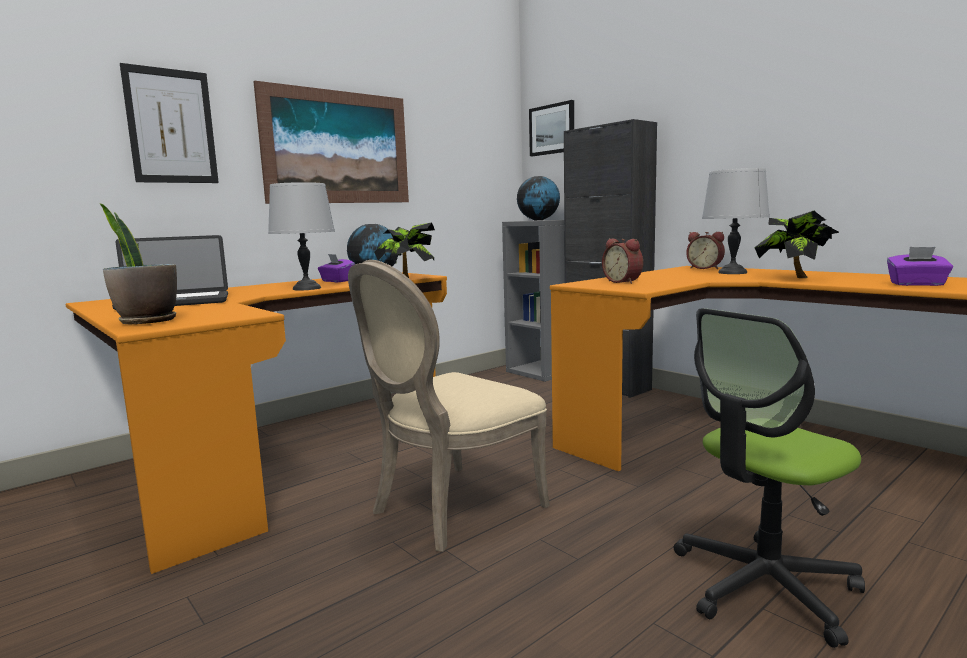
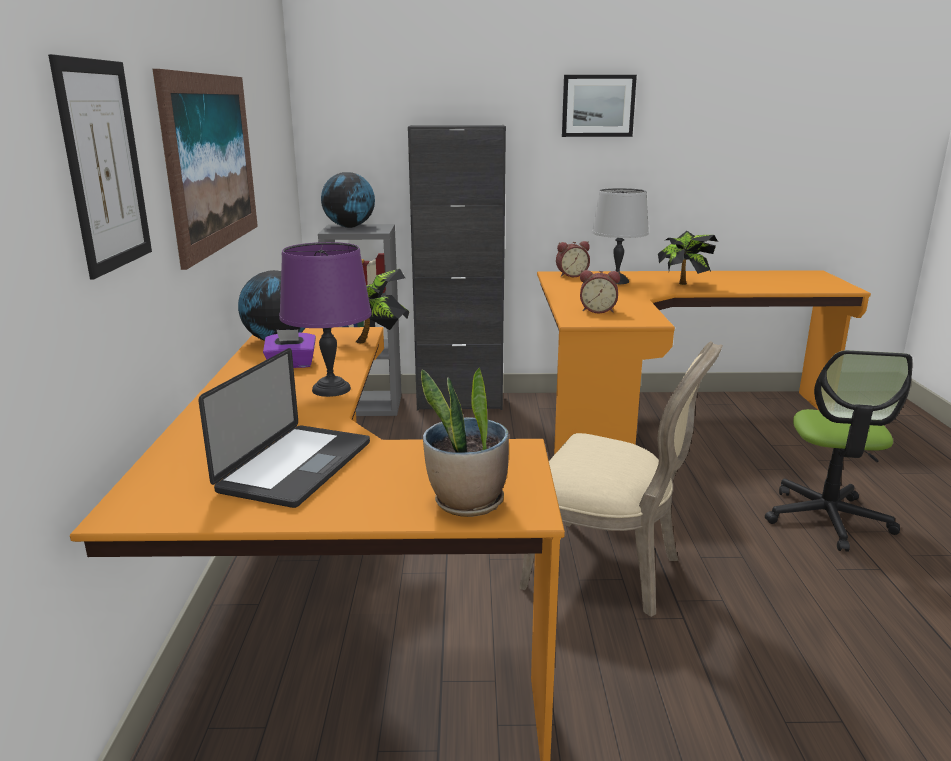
camera: 50 degrees left, 10 degrees up
(307, 288) = (332, 389): grey table lamp -> purple table lamp
(450, 509) = (609, 571): beige chair -> beige chair turned 60 degrees counterclockwise
(552, 129) = (348, 111): picture -> picture (598, 106)
(917, 284) = (763, 284): purple tissue box -> none

